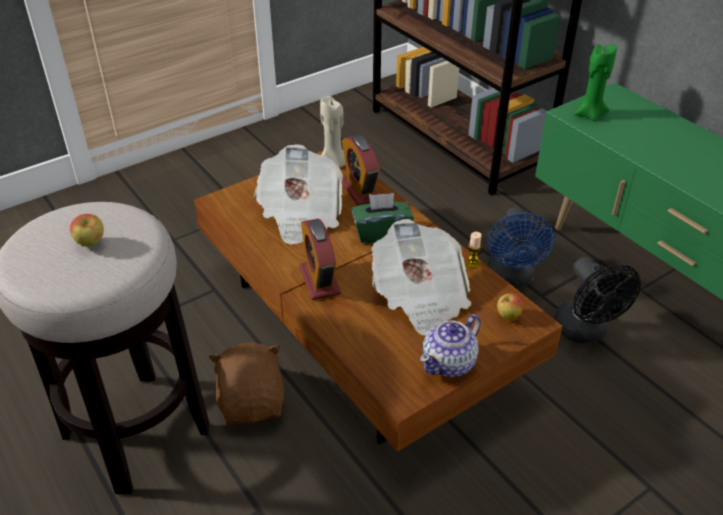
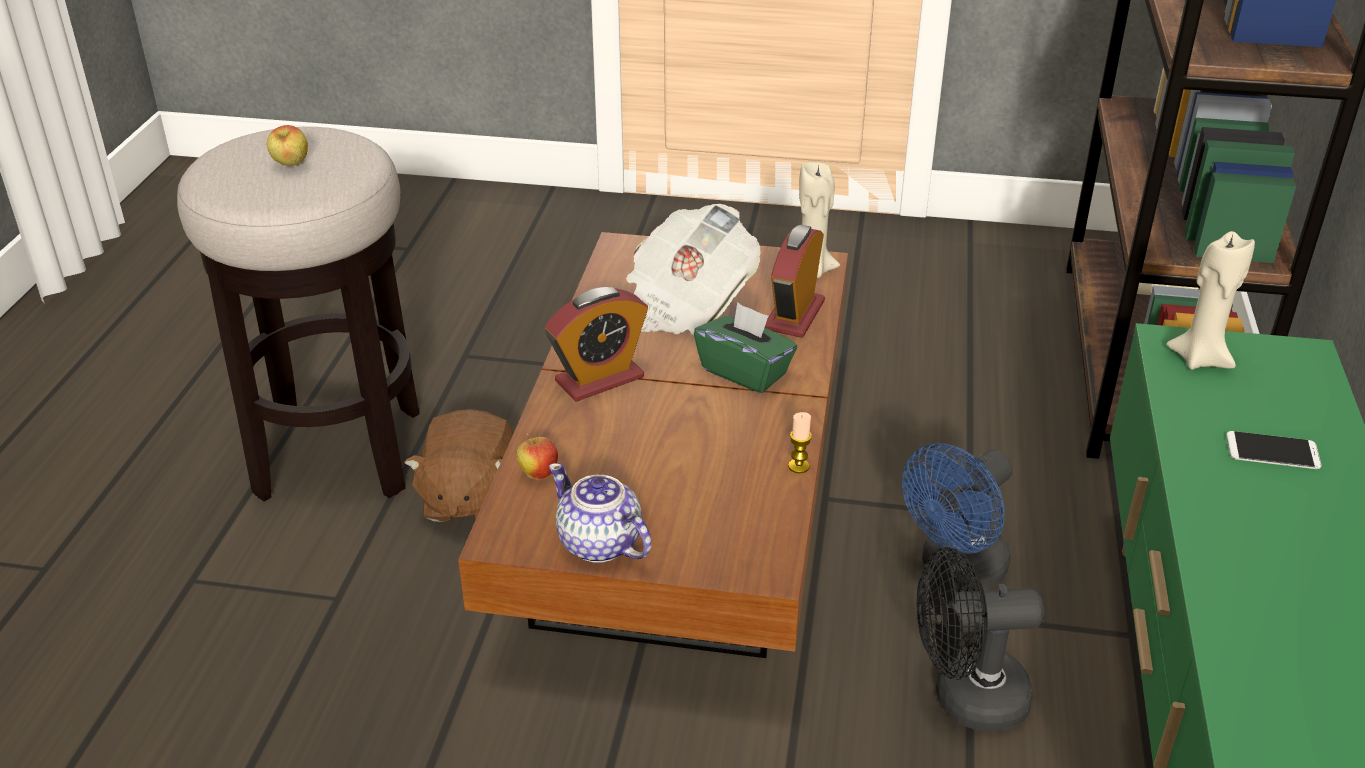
camera: 45 degrees right, 5 degrees down
(252, 402) = (469, 498): brown plush toy -> brown plush toy turned 150 degrees clockwise
(319, 280) = (599, 379): alarm clock -> alarm clock turned 150 degrees counterclockwise
(420, 297) = (677, 461): newspaper -> none
(449, 363) = (600, 544): teapot -> teapot turned 45 degrees clockwise
(508, 317) = (745, 546): apple -> apple (538, 473)
(585, 332) = (965, 698): black fan -> black fan turned 60 degrees clockwise
(589, 114) = (1200, 358): green candle -> beige candle
(666, 140) = (1272, 451): none -> phone

